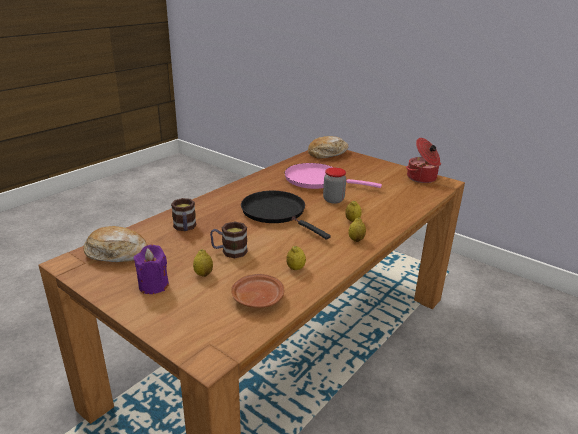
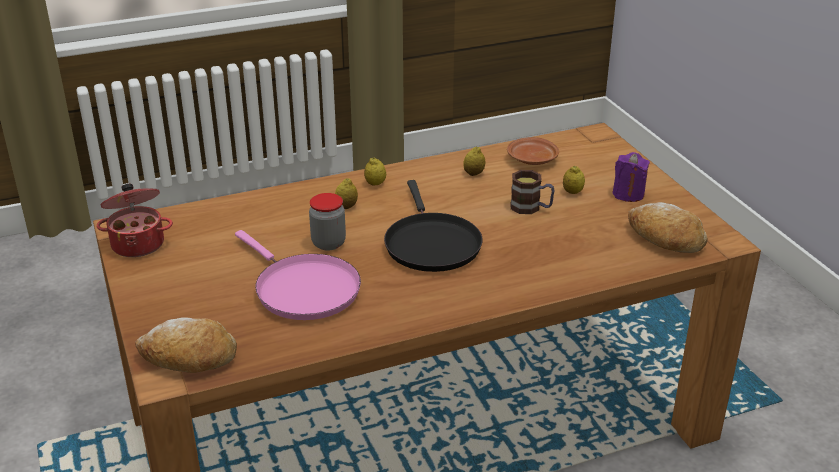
camera: 150 degrees left, 5 degrees up
(185, 228) = (570, 253): mug -> none

